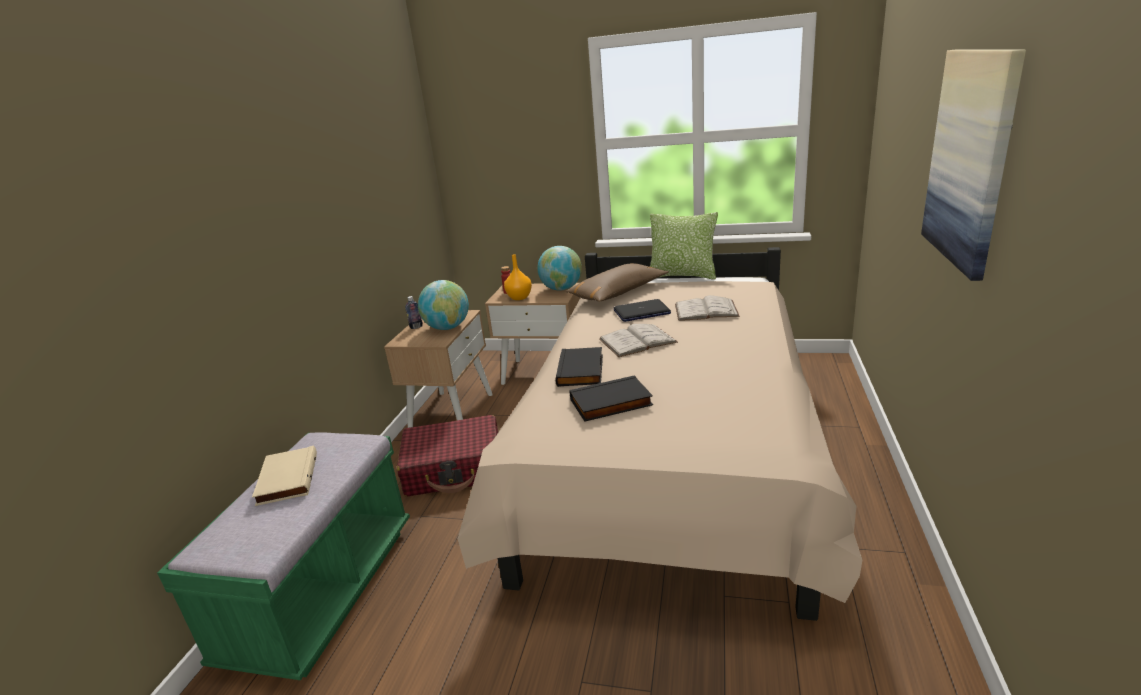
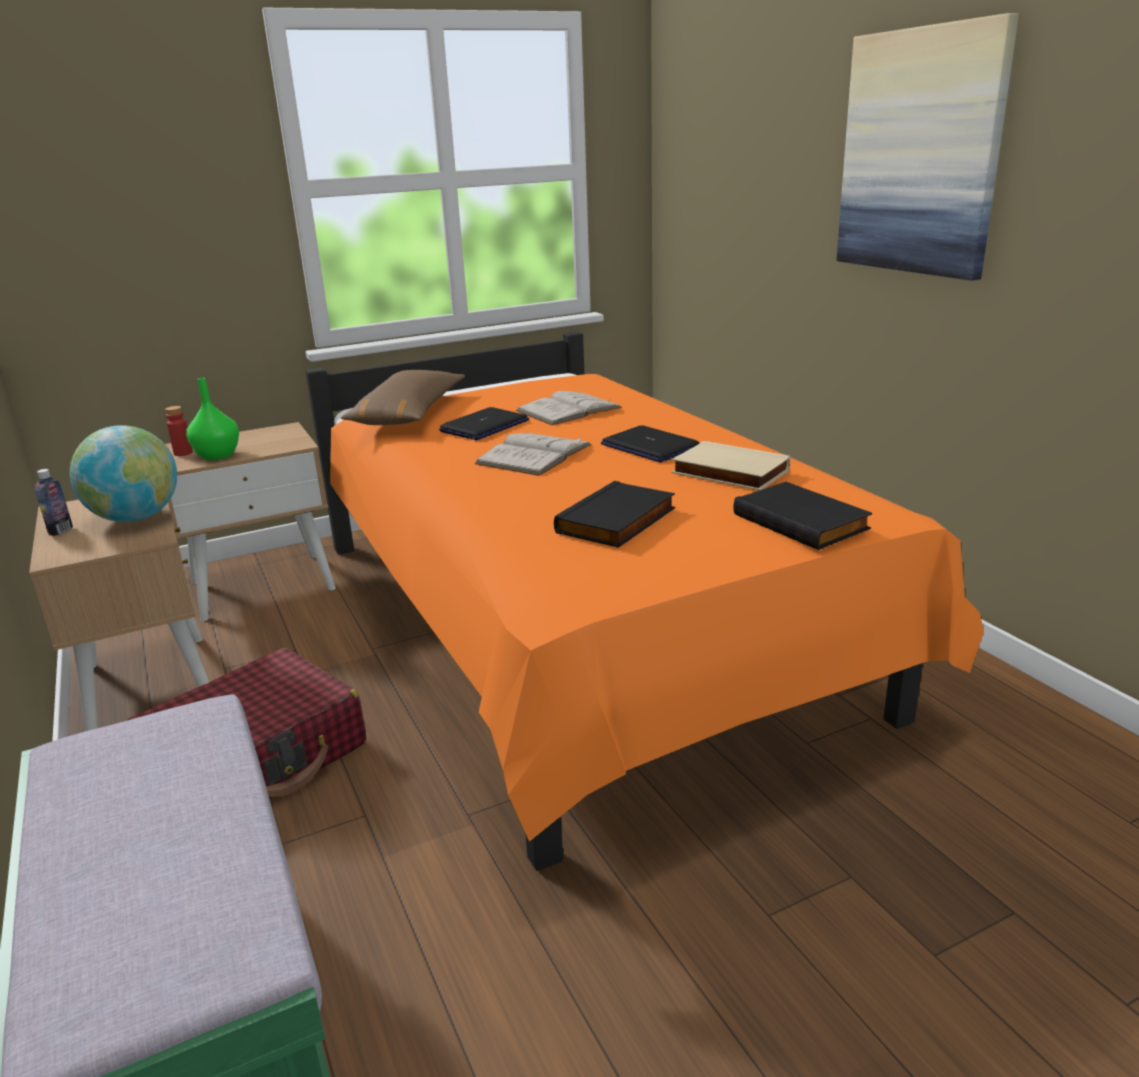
camera: 40 degrees left, 0 degrees up
(286, 479) = (113, 825): beige book -> beige book (728, 473)
(519, 297) = (216, 456): orange vase -> green vase
(561, 289) = (279, 433): globe -> none
(582, 370) = (512, 500): black book -> black book (803, 521)
(669, 459) = (579, 630): beige bed -> orange bed
(682, 275) = (467, 385): pillow -> none
(709, 353) = (649, 446): none -> laptop

